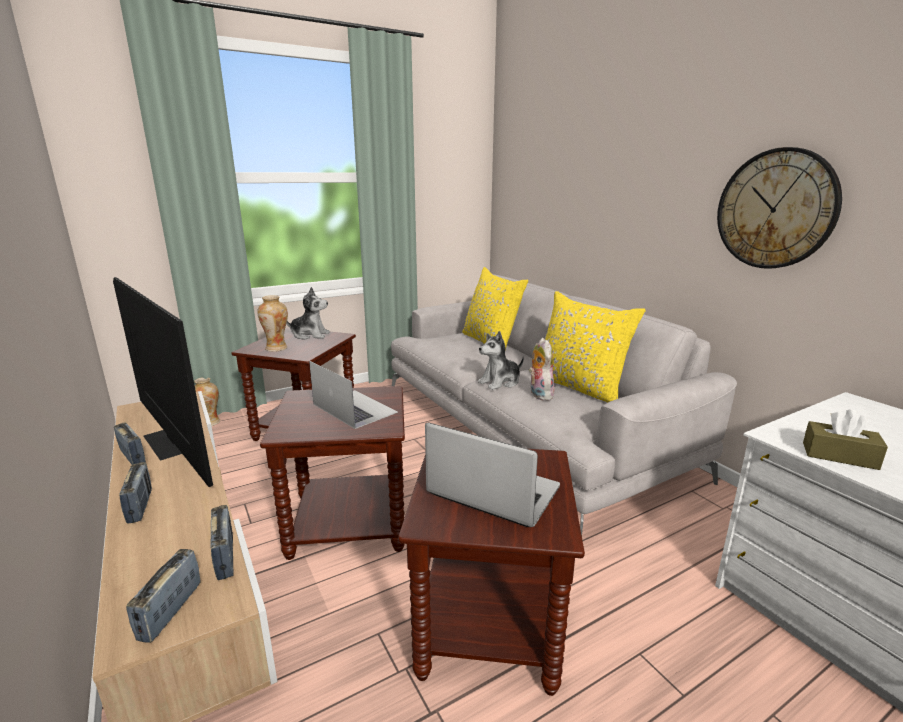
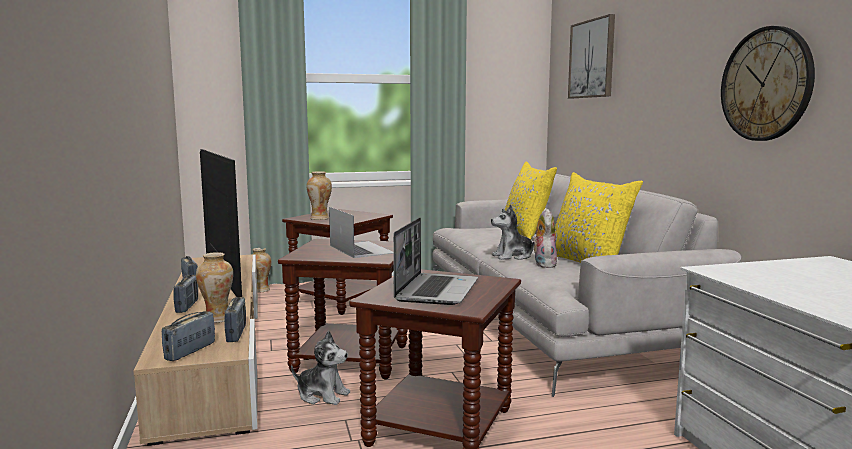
camera: 15 degrees right, 10 degrees down
(189, 528) = (217, 319): none -> vase
(310, 335) = (352, 213): plush toy -> plush toy (322, 395)
(491, 492) = (436, 290): laptop -> laptop turned 60 degrees clockwise
(548, 159) = (592, 59): none -> picture
(839, 456) = (755, 281): brown tissue box -> none

